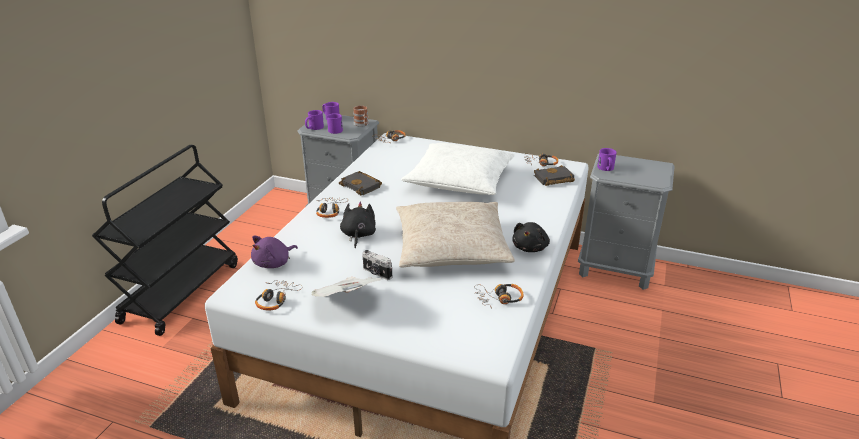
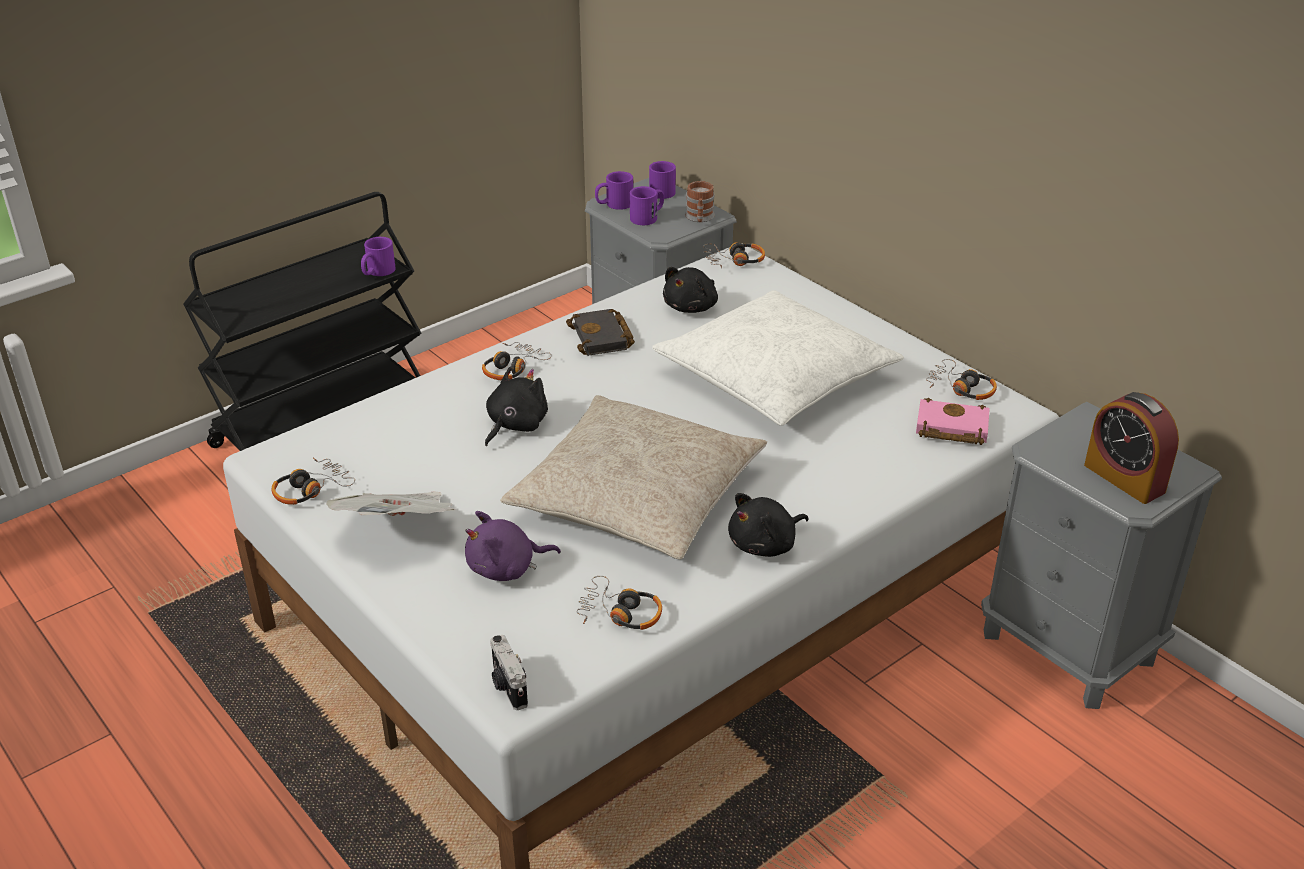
camera: 30 degrees right, 5 degrees up
(274, 263) = (357, 430): purple plush toy -> purple plush toy (506, 568)
(377, 273) = (481, 500): camera -> camera (508, 686)
(391, 162) = (692, 307): none -> black plush toy
(553, 179) = (949, 428): black book -> pink book
(606, 169) = (1057, 440): purple mug -> purple mug (377, 272)
(645, 175) = (1124, 478): none -> alarm clock

